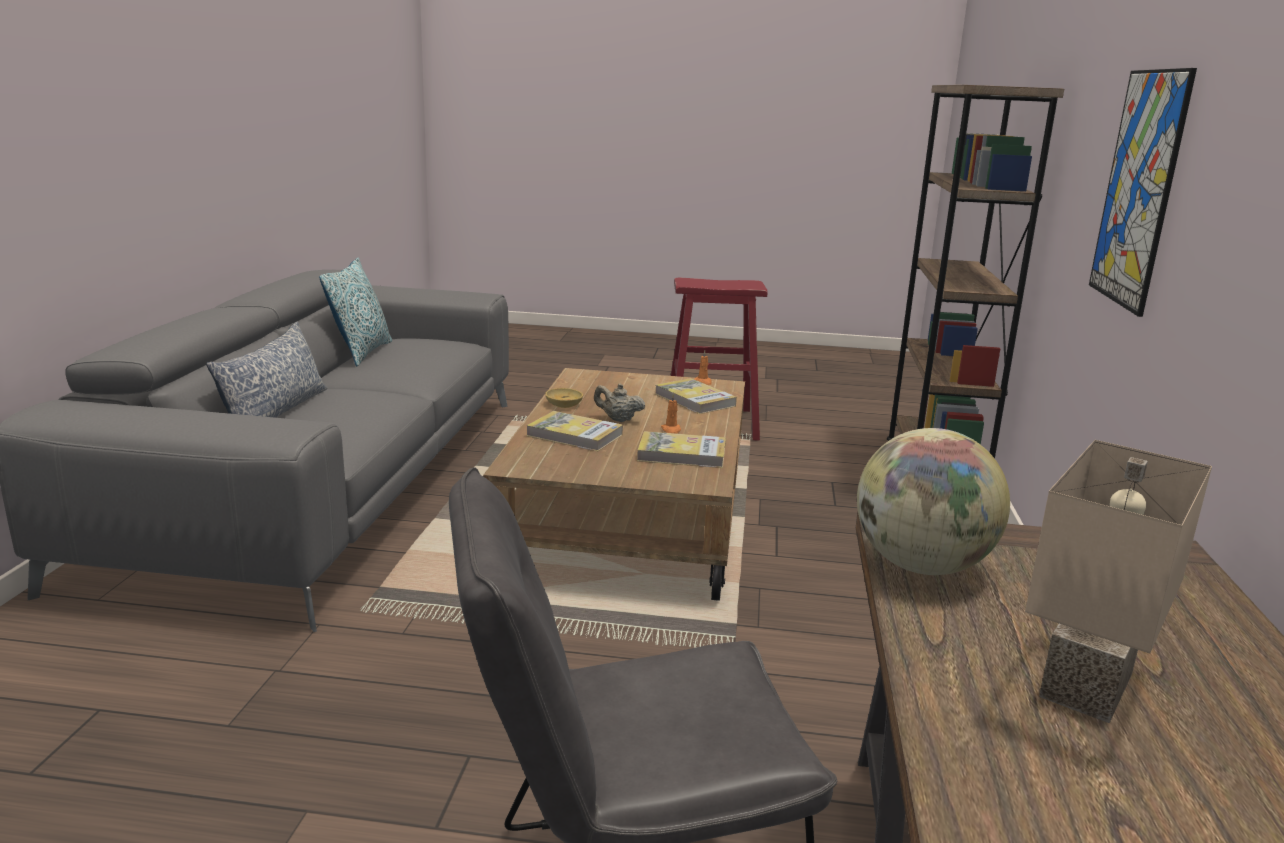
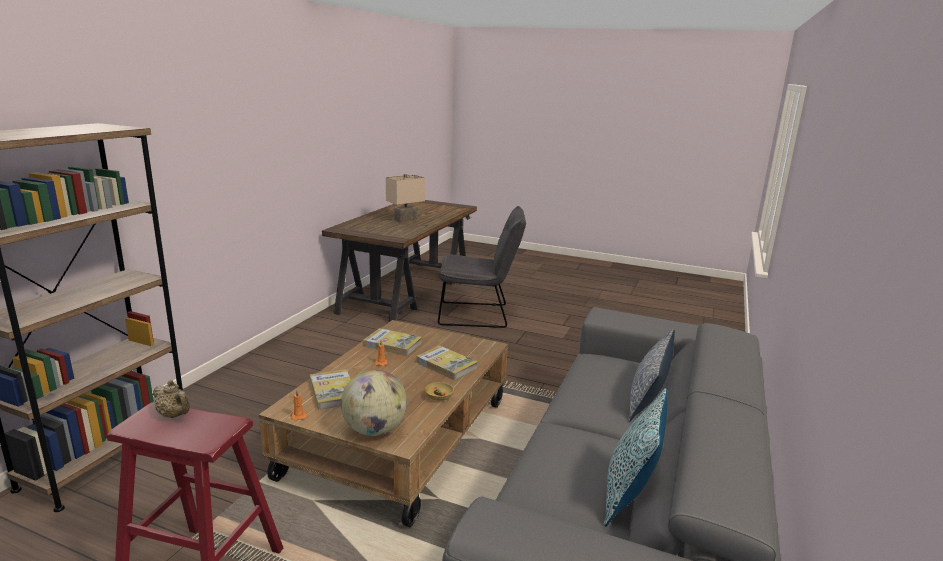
camera: 165 degrees left, 0 degrees up
(618, 419) = (409, 376): beige teapot -> beige teapot (175, 415)
(921, 566) = (407, 233): globe -> globe (375, 430)
(1138, 189) = (226, 157): picture -> none

